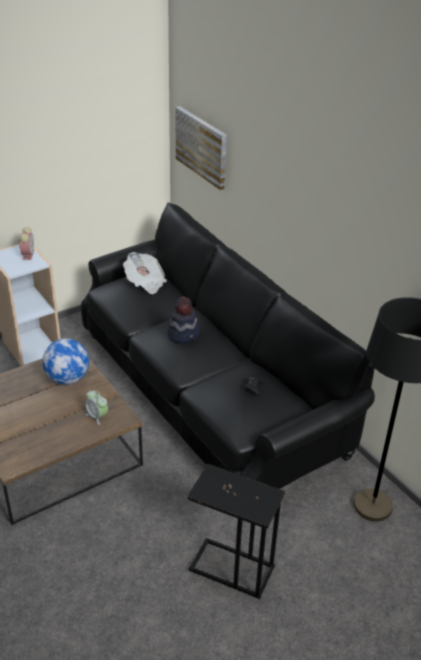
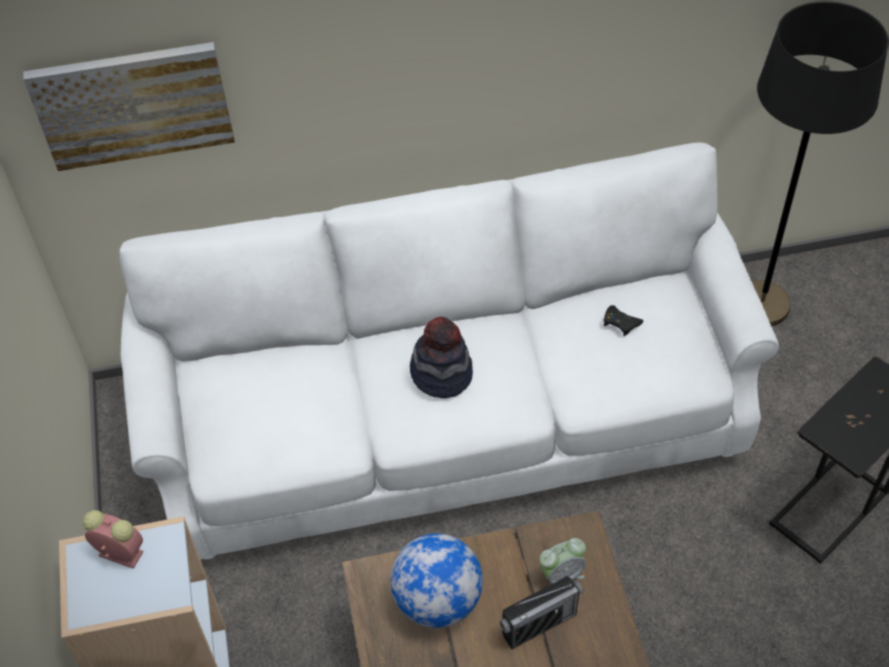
camera: 65 degrees left, 15 degrees up
(66, 414) = (539, 624): none -> radio
(145, 282) = (249, 389): newspaper -> none
(209, 392) = (448, 418): black sofa -> white sofa

